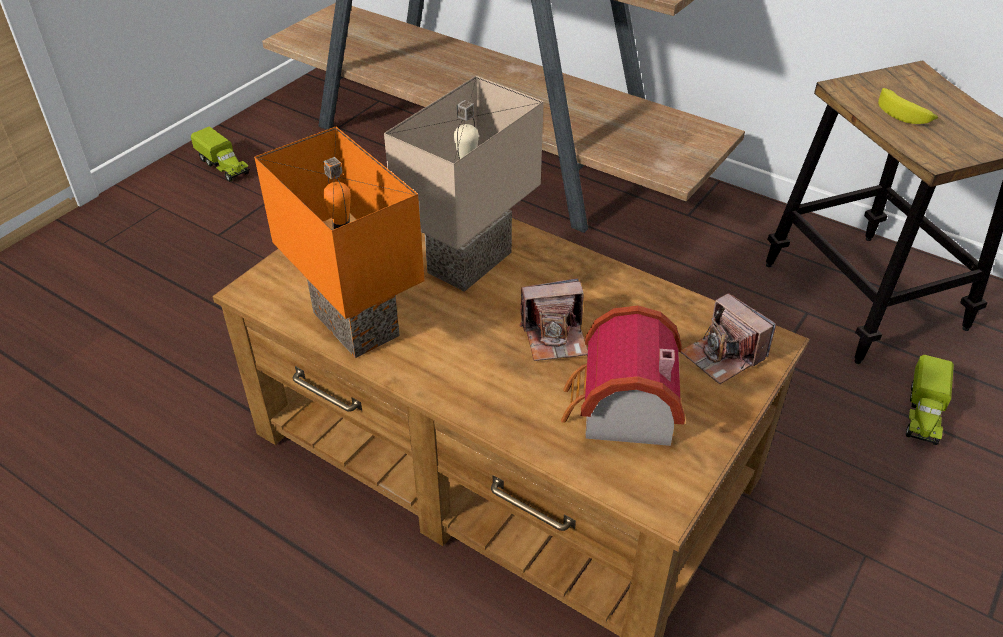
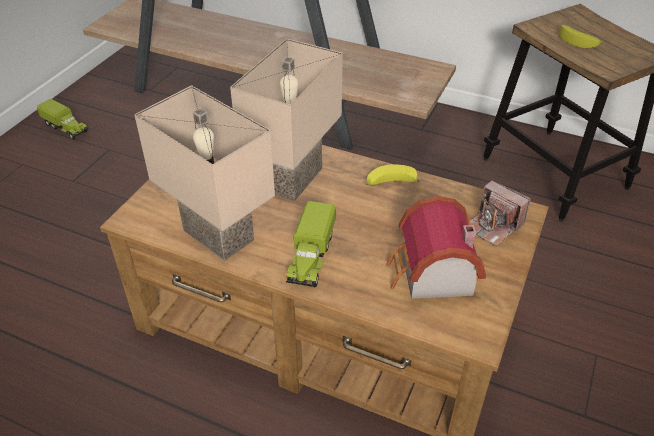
camera: 10 degrees left, 0 degrees up
(360, 323) = (222, 233): orange table lamp -> beige table lamp
(555, 337) = (370, 227): camera -> none
(597, 282) = (390, 183): none -> banana
(923, 414) = (612, 251): toy truck -> toy truck (310, 258)

